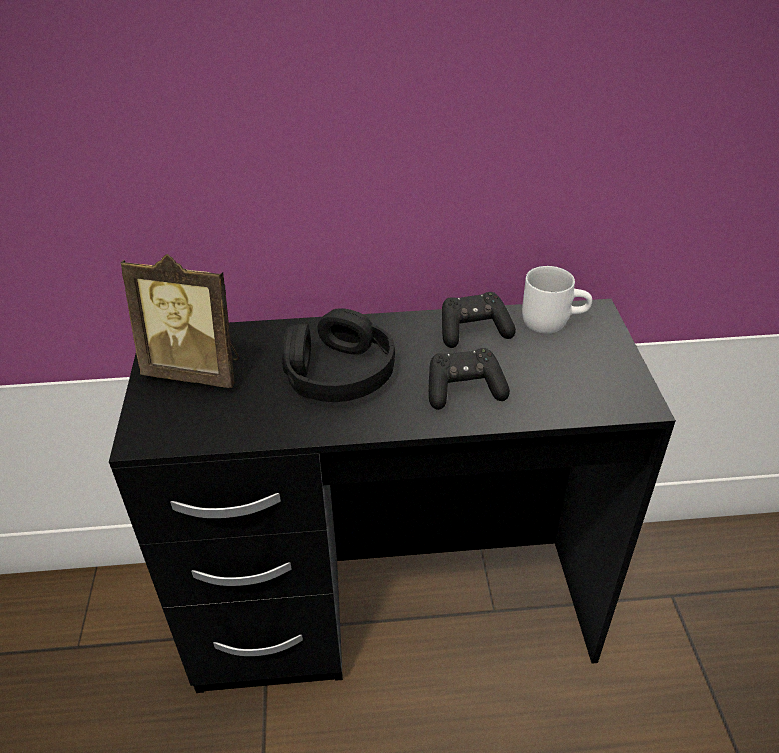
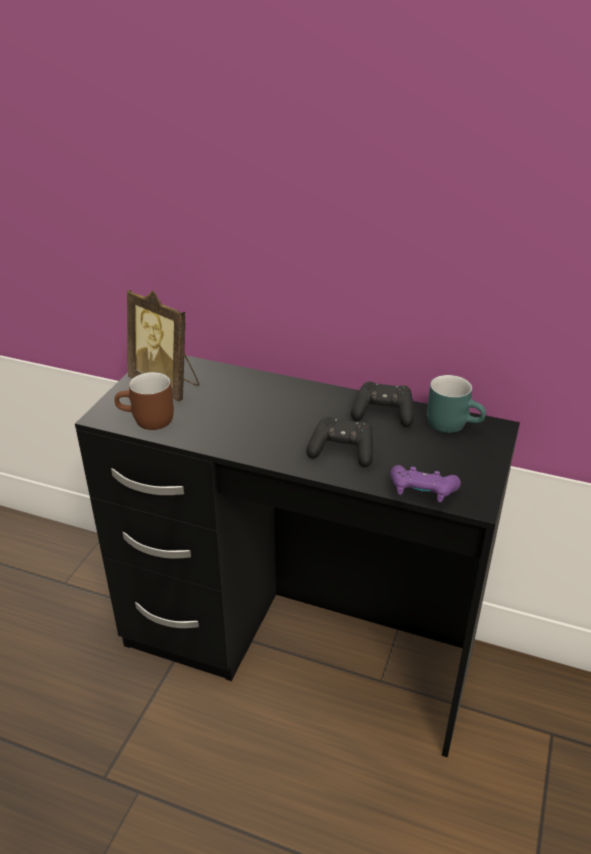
camera: 25 degrees right, 5 degrees down
(206, 427) = (147, 421): none -> brown mug
(338, 372) = (260, 413): black headphones -> none
(551, 320) = (453, 423): white mug -> turquoise mug
(582, 412) = (422, 494): none -> purple game controller

